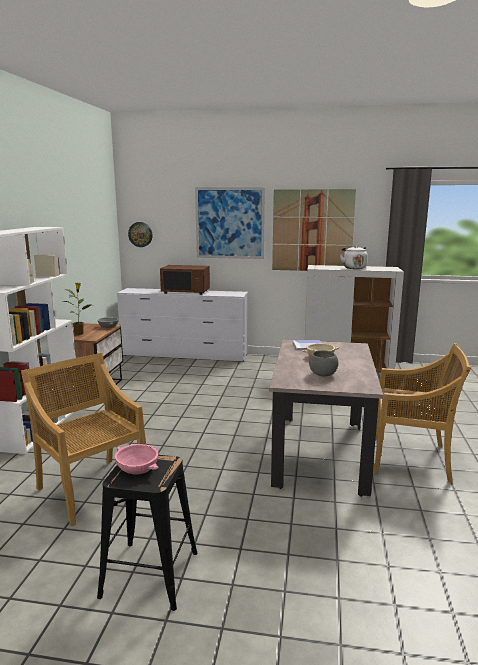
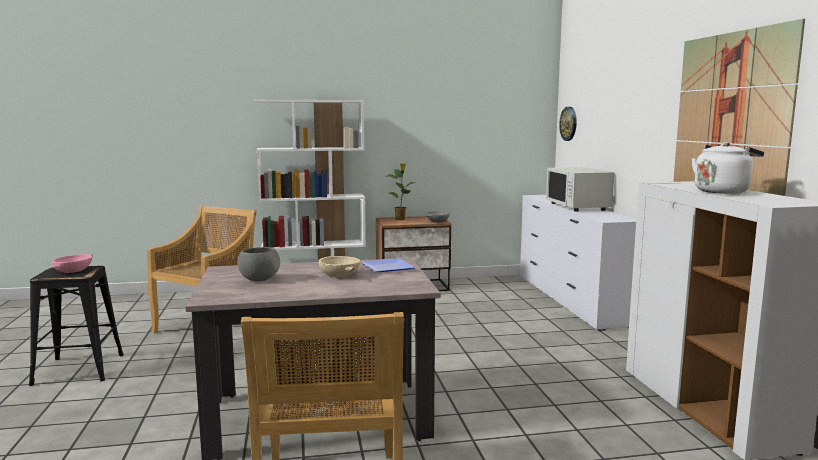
camera: 70 degrees right, 5 degrees down
(186, 292) = (578, 206): brown microwave -> white microwave
(230, 223) = (637, 105): picture -> none

